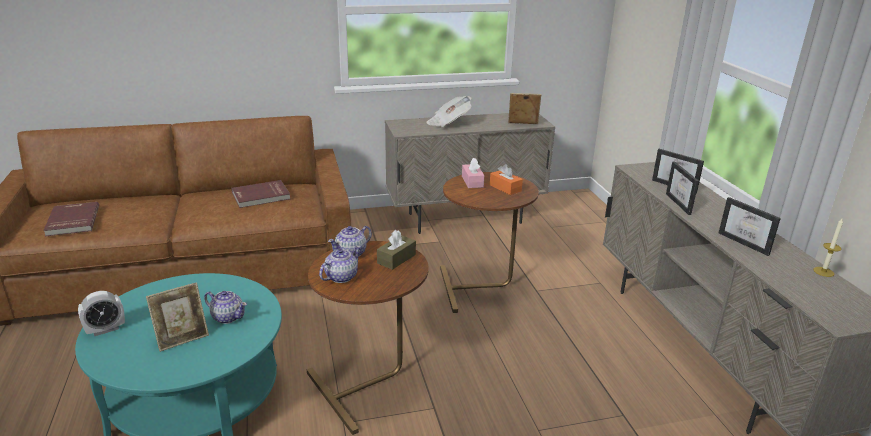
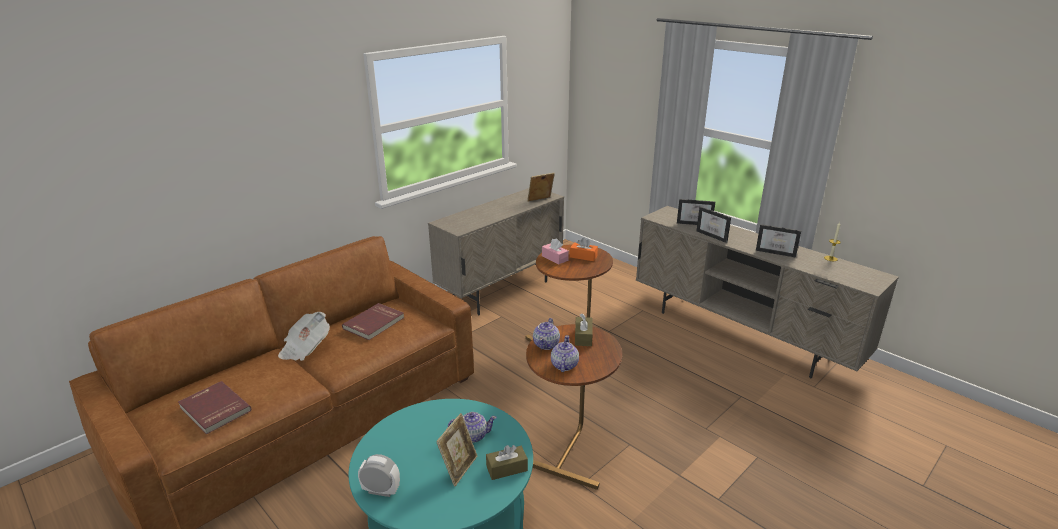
camera: 30 degrees left, 0 degrees up
(105, 329) = (381, 491): alarm clock -> alarm clock turned 105 degrees counterclockwise
(218, 356) = (507, 468): none -> brown tissue box
(448, 123) = (483, 212): newspaper -> newspaper (305, 348)

